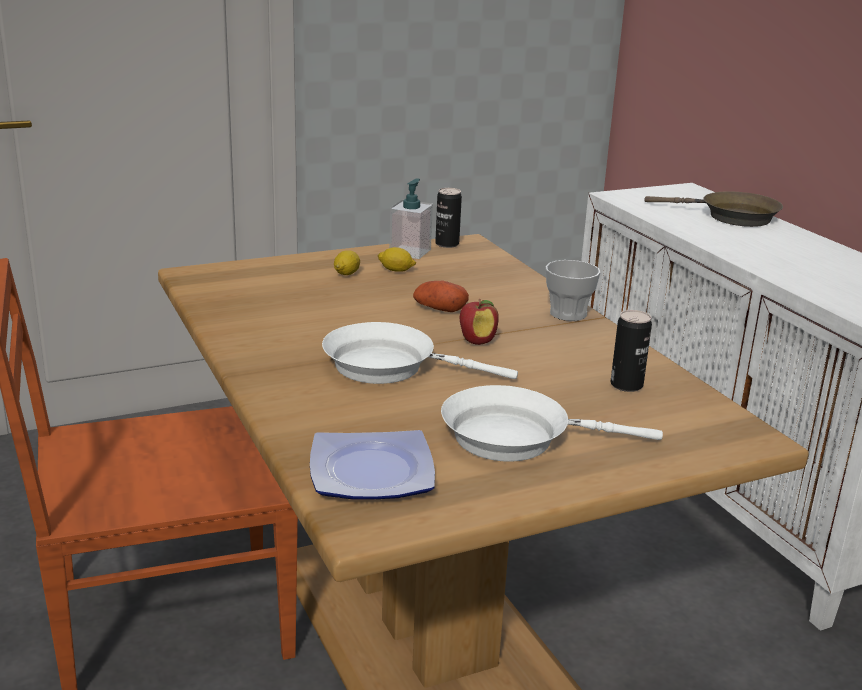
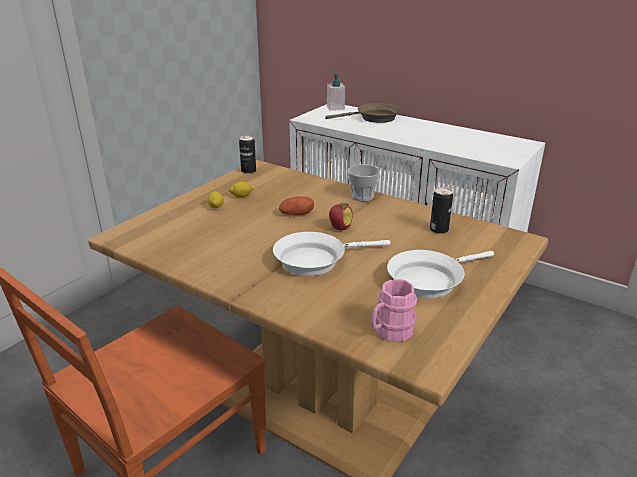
camera: 30 degrees left, 5 degrees up
(369, 474) = (390, 332): plate -> pink mug
(410, 252) = (234, 181): soap dispenser -> soap dispenser (335, 108)

